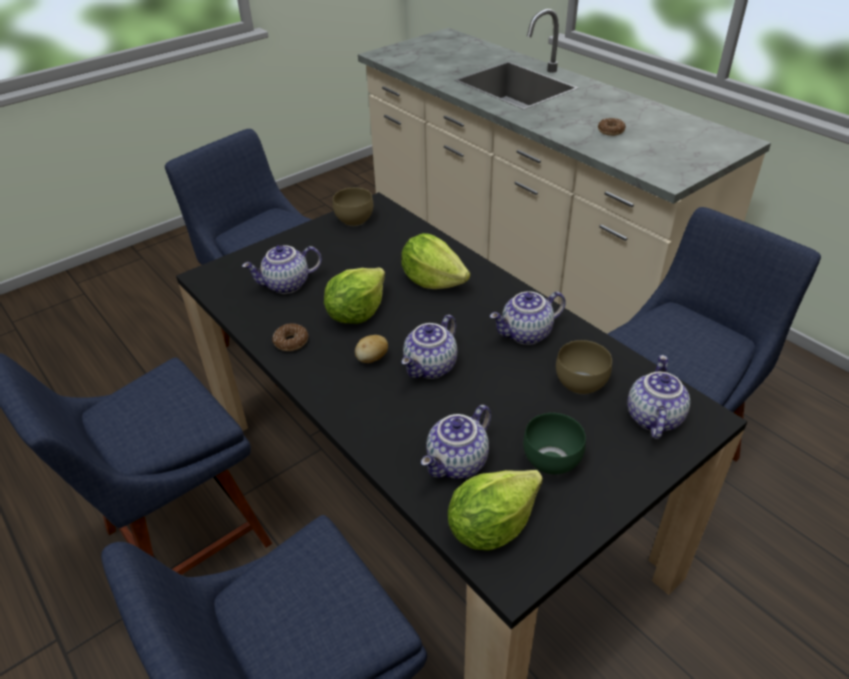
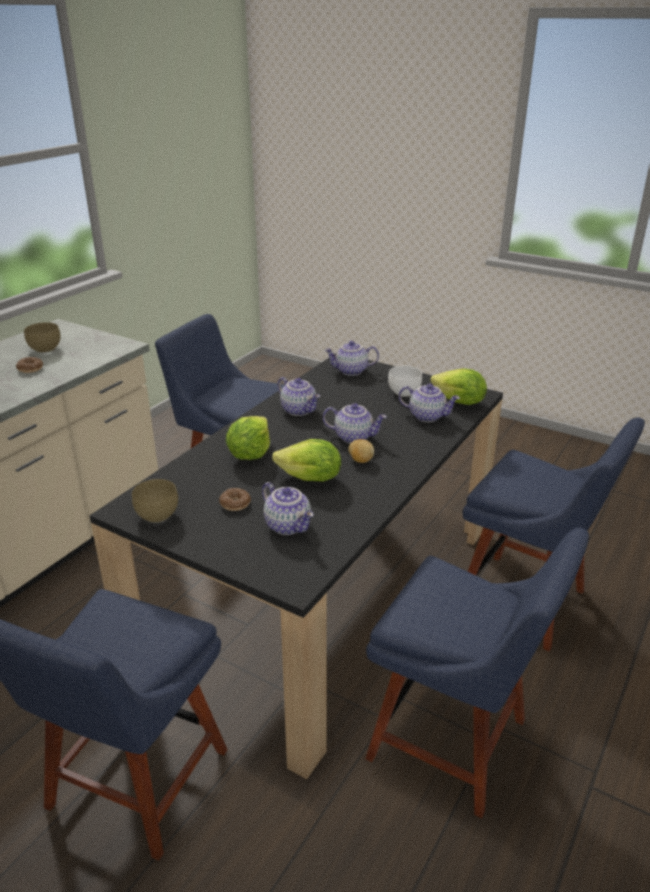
camera: 110 degrees left, 10 degrees down
(291, 342) = (364, 500): donut -> donut (235, 504)
(552, 463) = (405, 392): green bowl -> white bowl
(581, 385) = (338, 390): brown bowl -> brown bowl (46, 349)

